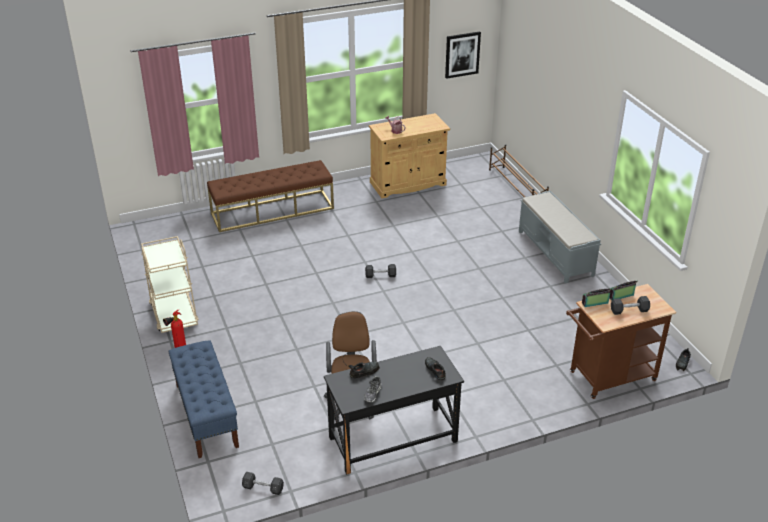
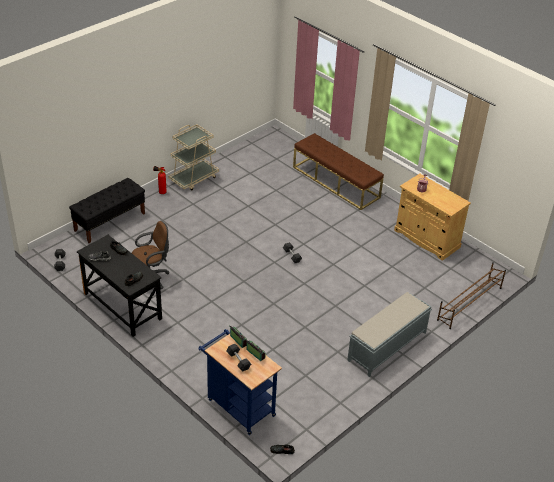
camera: 65 degrees right, 5 degrees up
(206, 415) = (110, 222): blue bench -> black bench
(462, 54) = (513, 173): picture -> none
(608, 378) = (238, 405): brown cart -> blue cart

